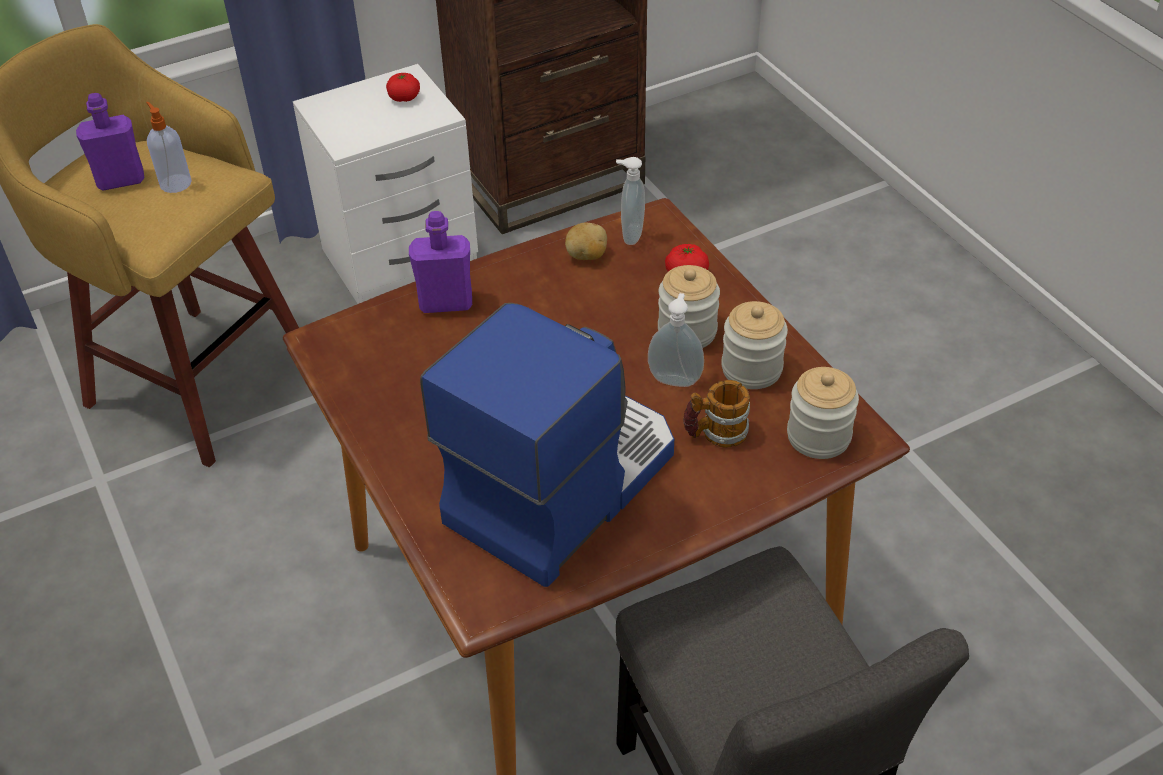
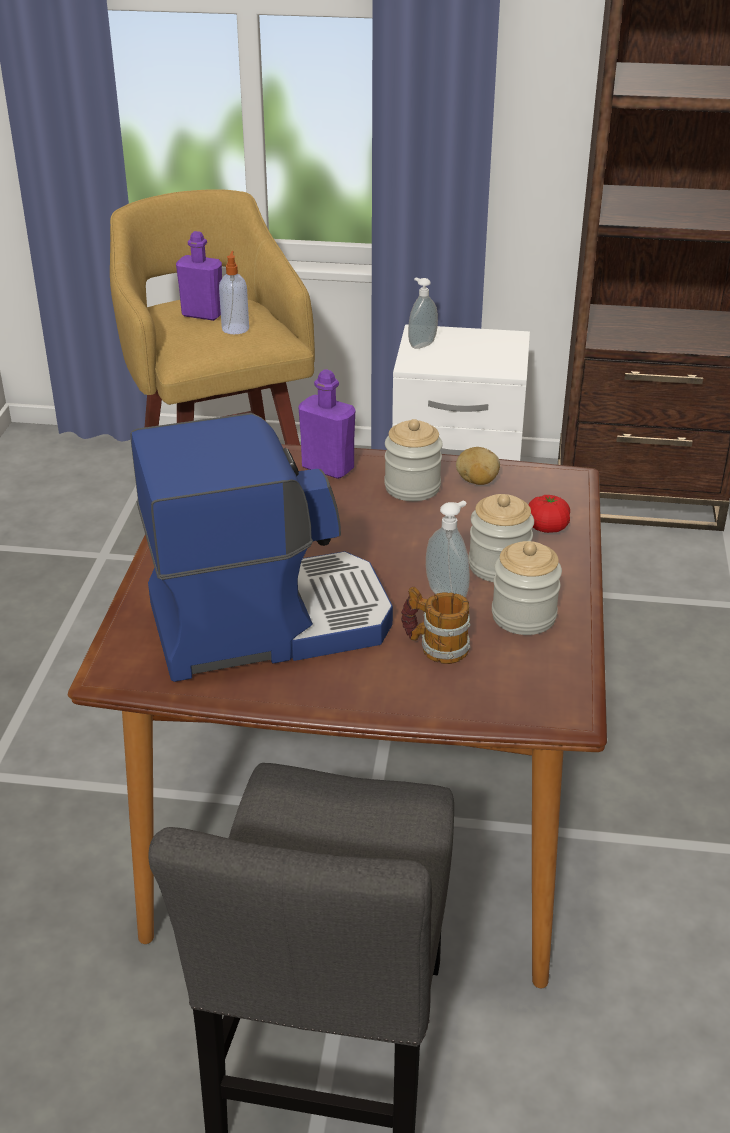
camera: 35 degrees right, 10 degrees down
(404, 98) = (492, 349): tomato -> none
(630, 235) = (531, 481): soap dispenser -> soap dispenser (421, 344)
(818, 436) = (525, 691): jar -> jar (412, 487)

